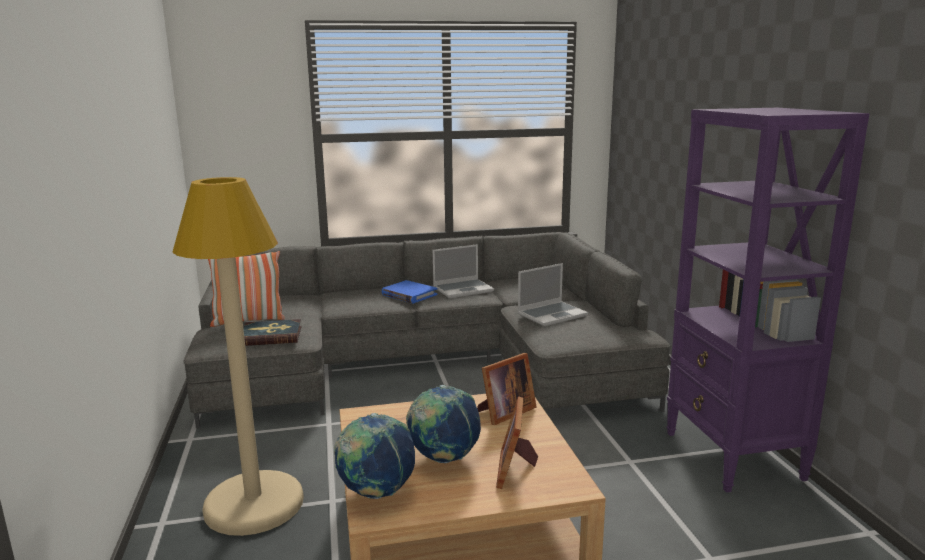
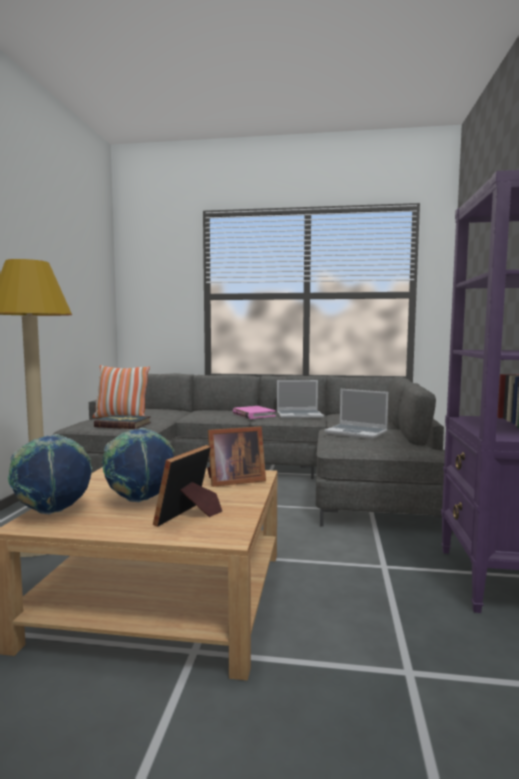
camera: 20 degrees right, 10 degrees down
(409, 295) = (253, 415): blue book -> pink book
(552, 314) = (357, 433): laptop -> laptop turned 45 degrees clockwise

